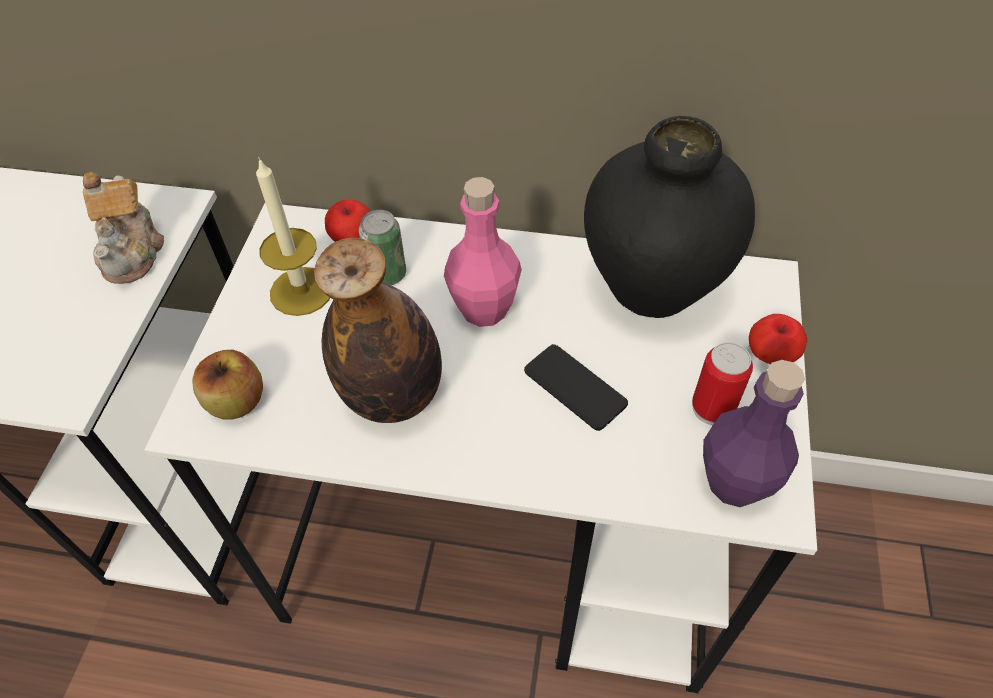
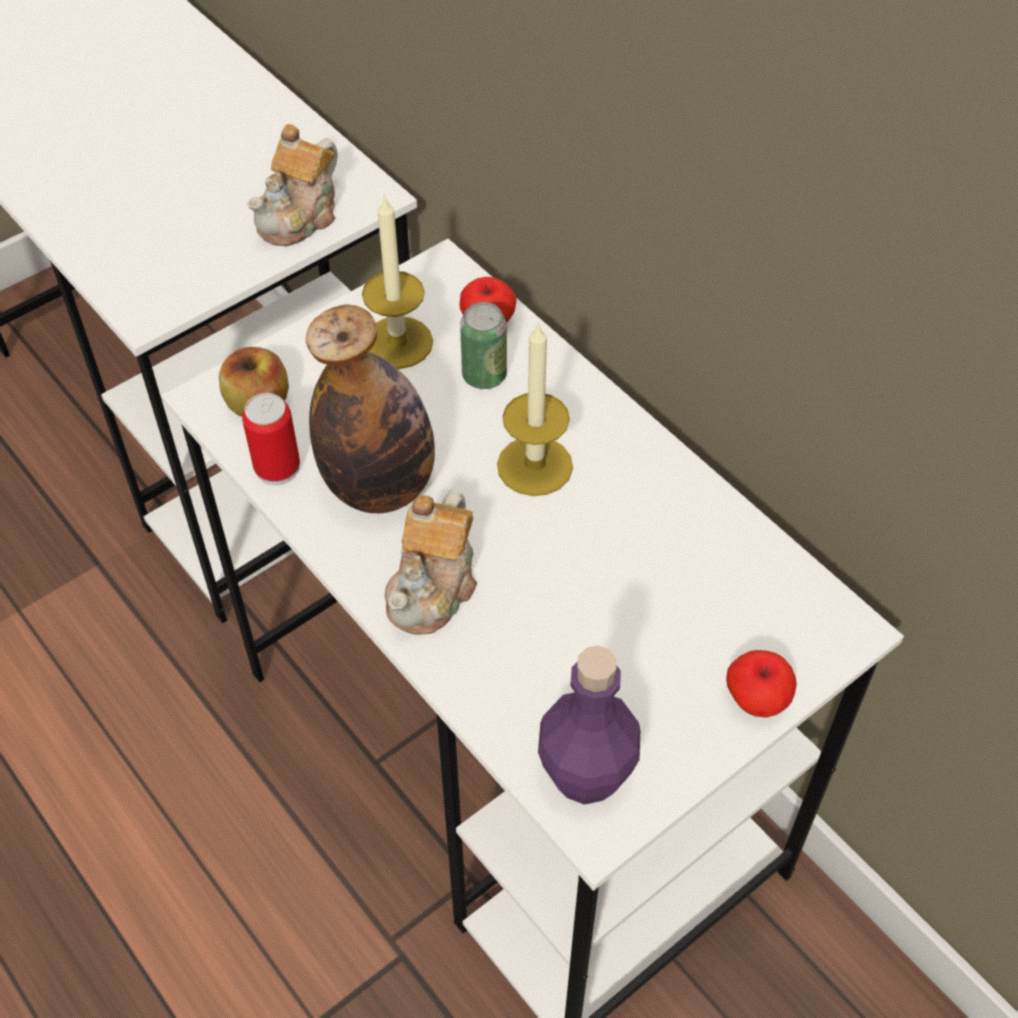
camera: 40 degrees right, 0 degrees up
(484, 309) = (534, 466): pink bottle -> candle
(505, 437) = (434, 587): none -> teapot
(575, 387) = (538, 591): phone -> none
(652, 288) = (715, 555): black vase -> none
(712, 408) = (643, 701): can -> can (277, 468)

